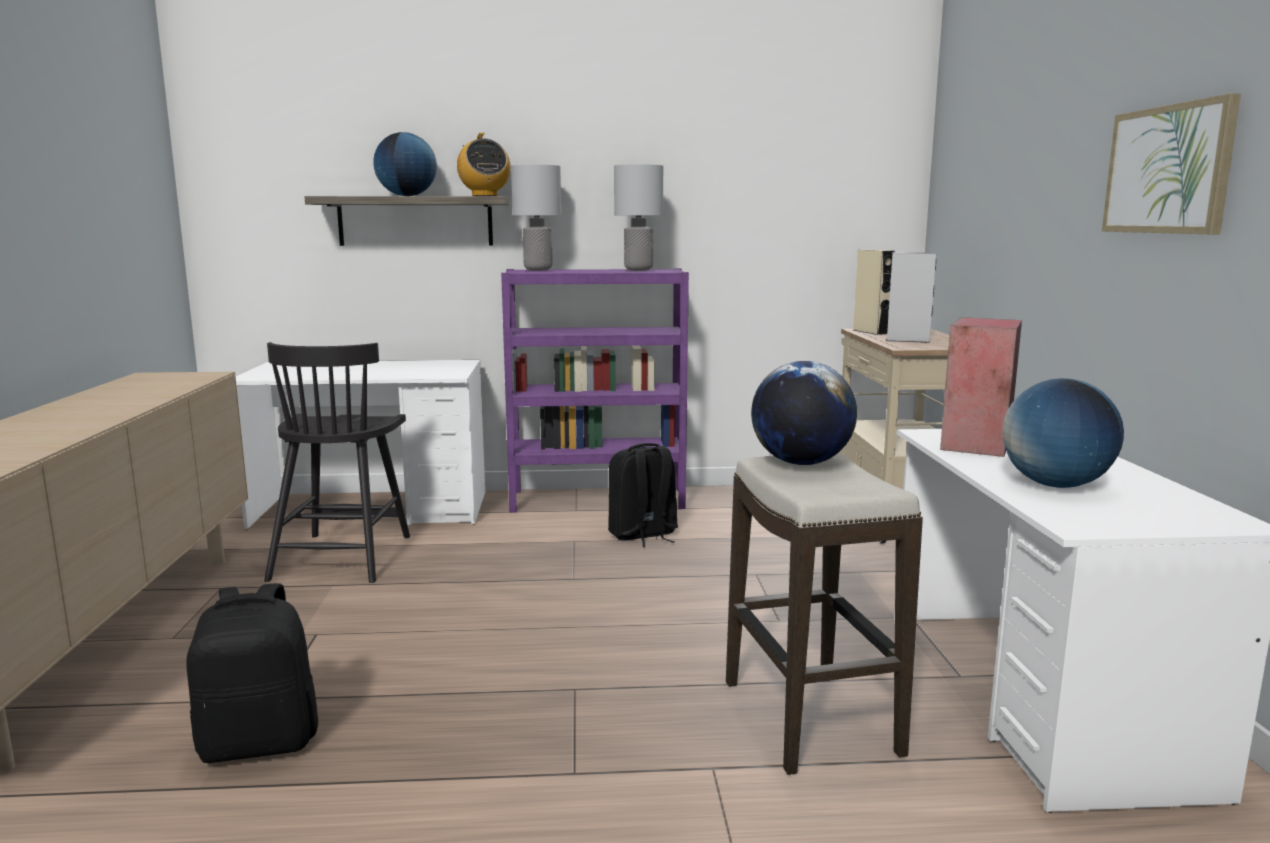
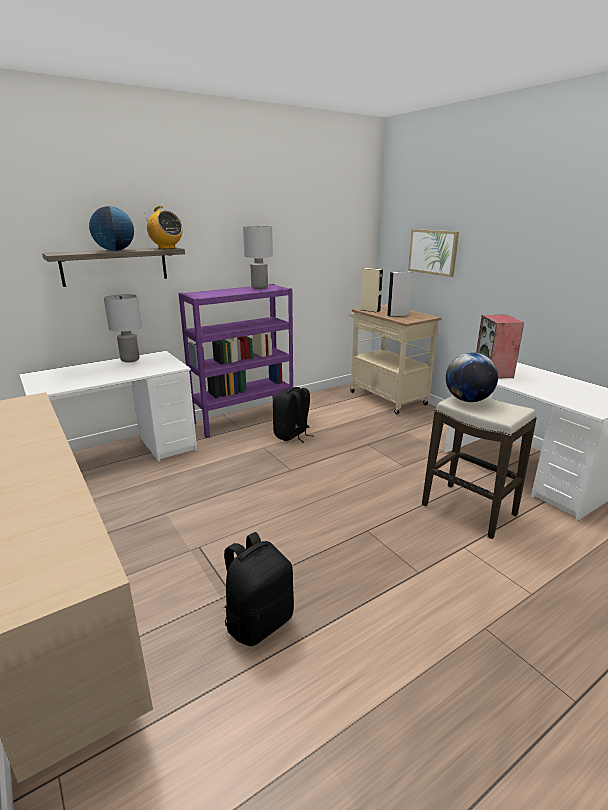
camera: 30 degrees left, 10 degrees up
(343, 555) = (145, 492): black chair -> none
(538, 270) = (203, 293): grey table lamp -> grey table lamp (130, 361)
(1055, 485) = (554, 390): globe -> none
(1168, 170) = (558, 245): picture -> picture (433, 252)

